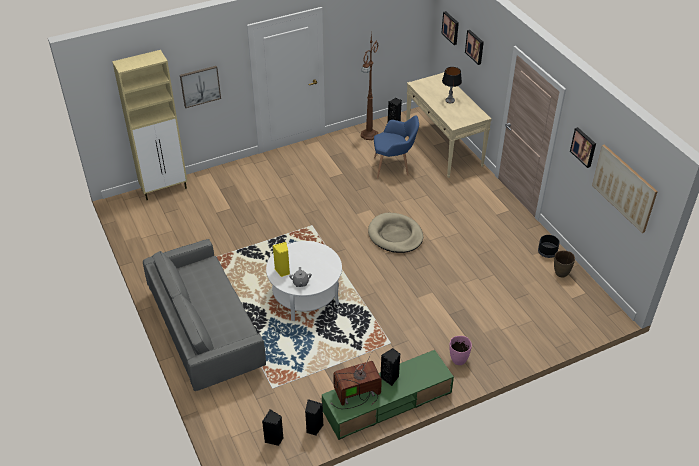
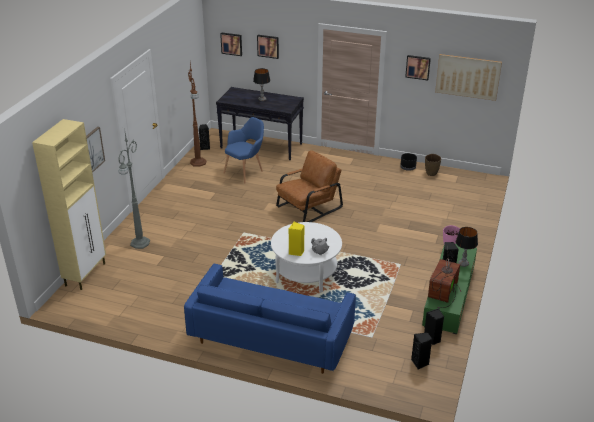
camera: 45 degrees left, 10 degrees down
(206, 330) = (271, 337): grey sofa -> blue sofa
(229, 186) = (139, 243): none -> grey floor lamp
(395, 235) = (308, 207): beige dog bed -> brown armchair
(415, 382) = (463, 264): none -> table lamp
(444, 148) = (261, 146): beige console table -> black console table

